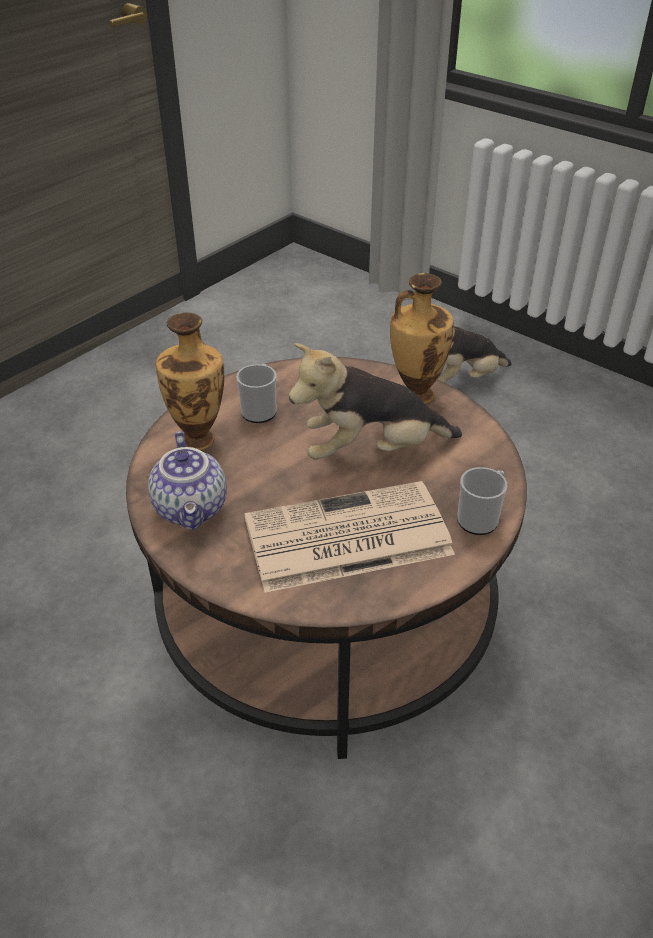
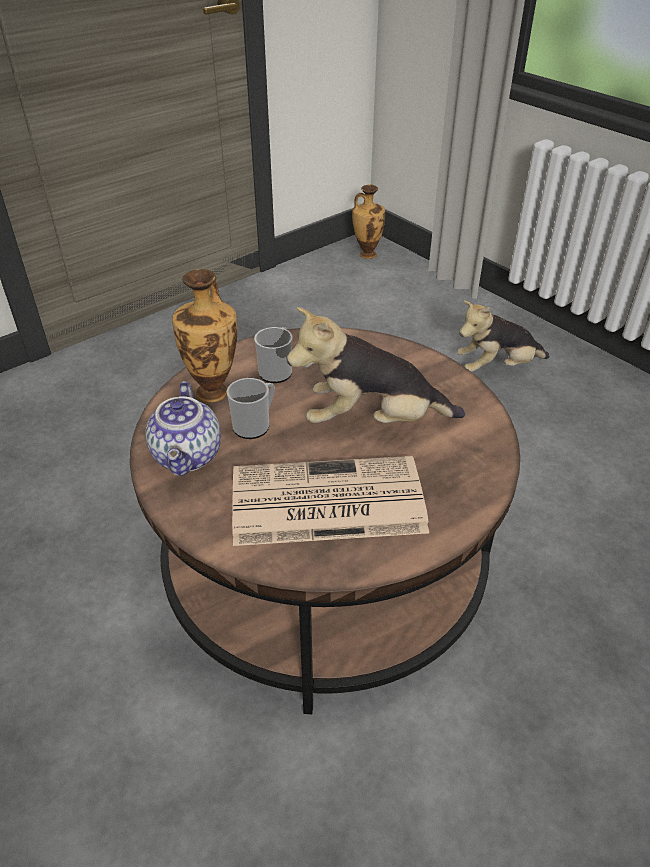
camera: 10 degrees right, 0 degrees up
(415, 395) = (428, 372): vase -> vase (367, 254)
(480, 518) = (464, 500): mug -> mug (255, 425)

